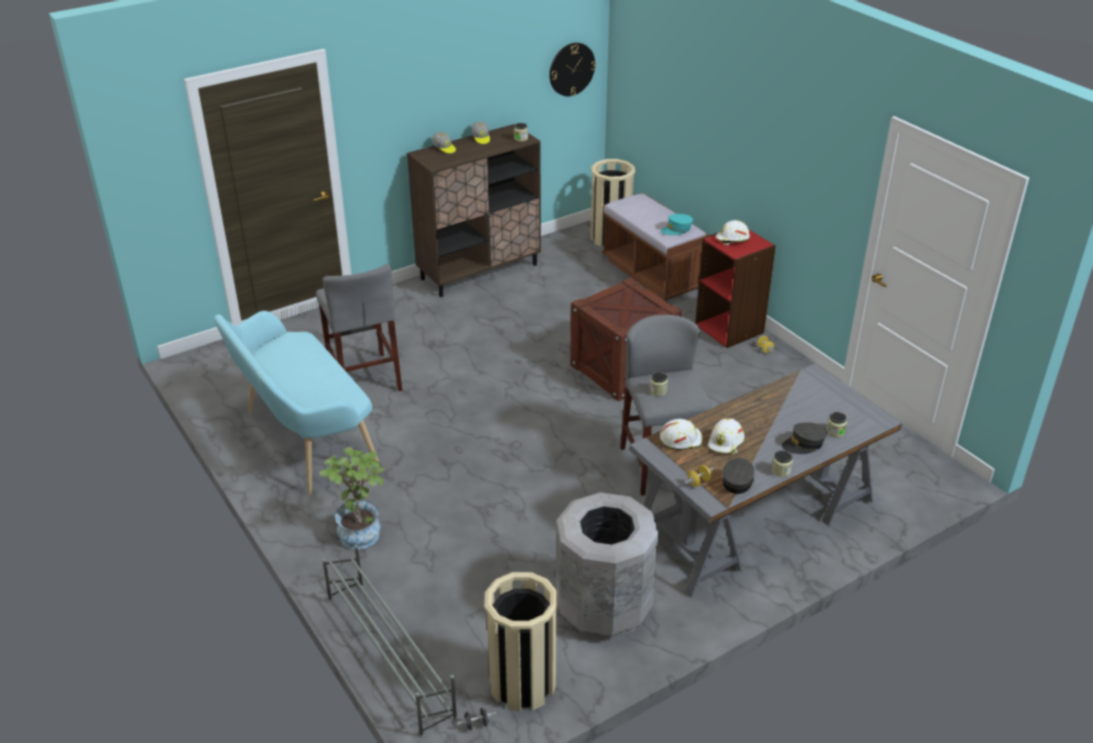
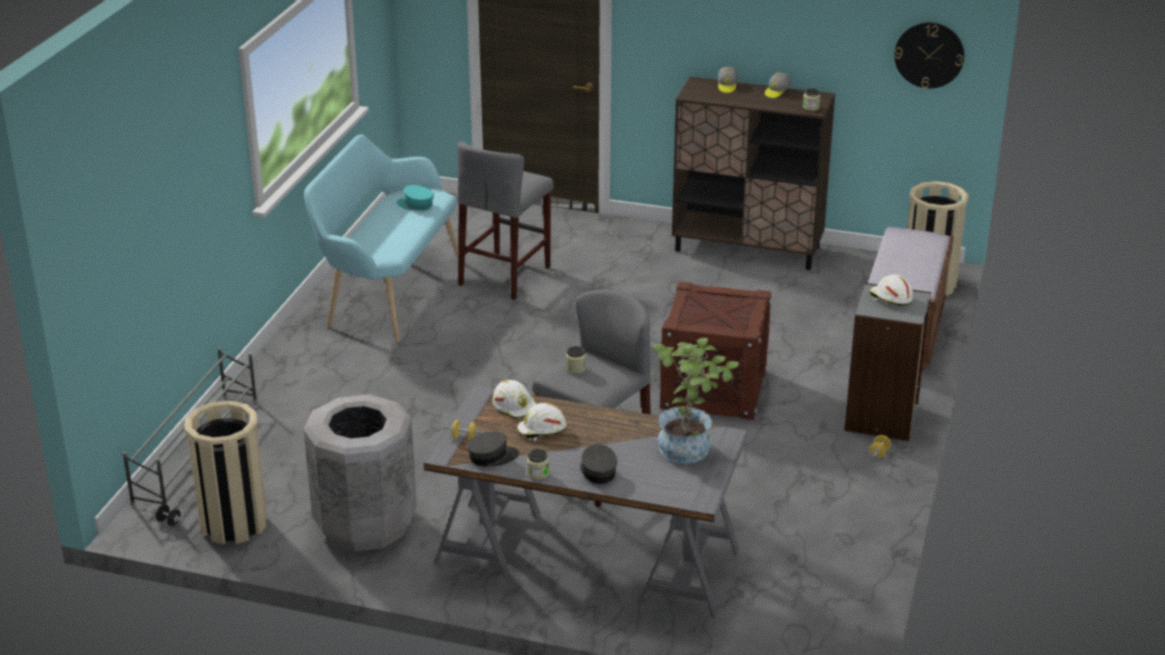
camera: 50 degrees right, 5 degrees down
(361, 530) = (317, 369): potted plant -> potted plant (690, 446)
(677, 229) = (906, 279): turquoise cap -> turquoise cap (415, 204)
(730, 328) = (882, 418): red bookcase -> grey bookcase
(803, 444) = (597, 471): grey cap -> grey cap turned 45 degrees clockwise
(835, 432) = (643, 481): jar -> none

